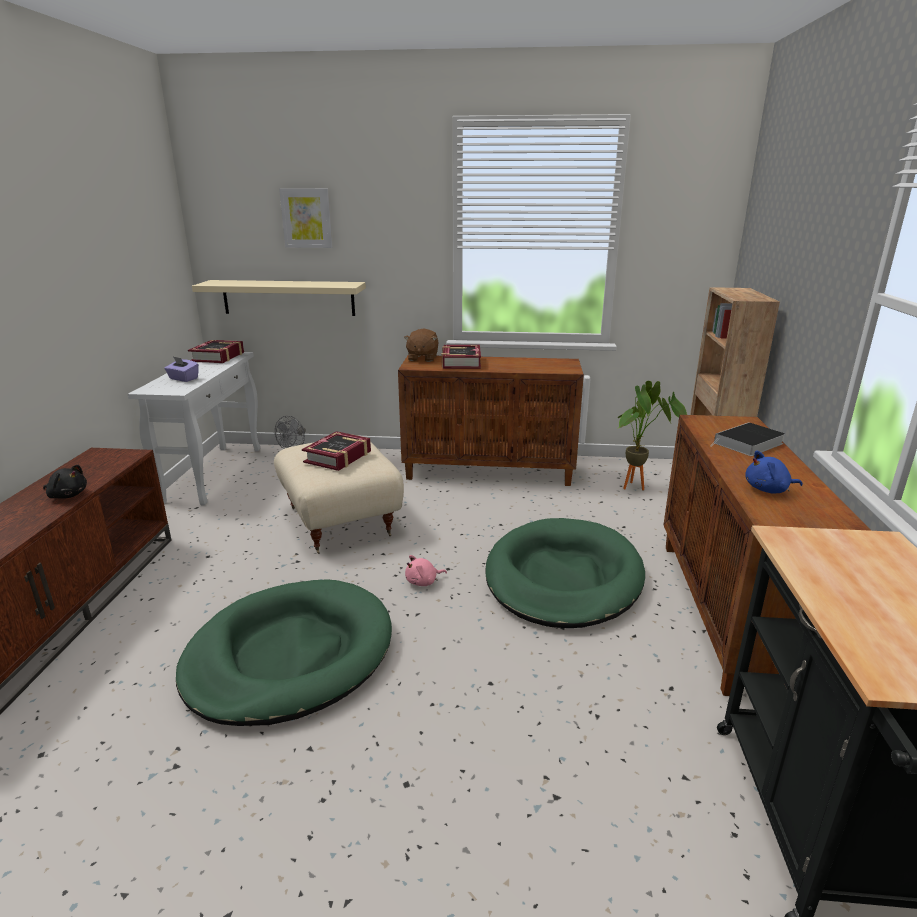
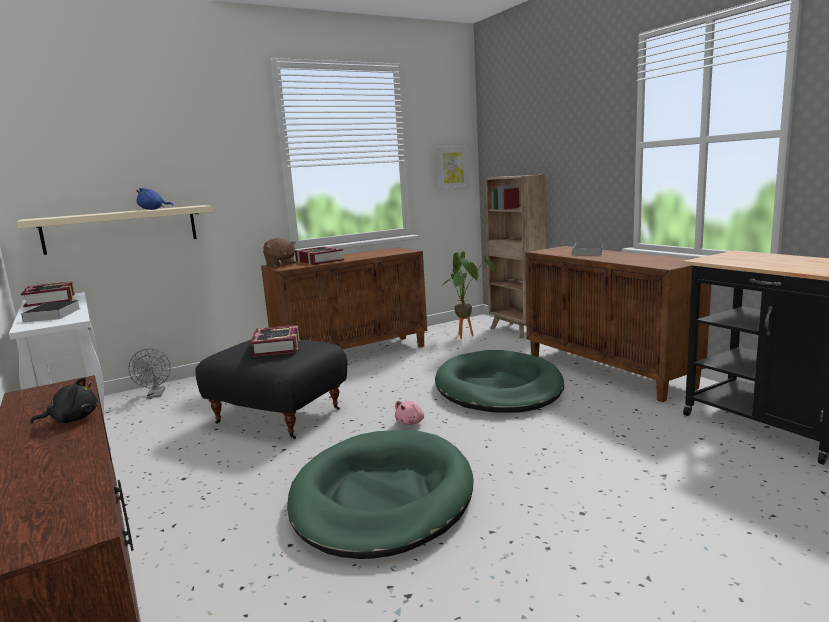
camera: 35 degrees left, 10 degrees down
(183, 379) = (53, 315): purple tissue box -> book
(306, 218) = (137, 147): picture -> picture (452, 167)
(342, 521) = (280, 415): beige ottoman -> black ottoman
(768, 490) = (641, 261): blue plush toy -> blue plush toy (153, 209)

